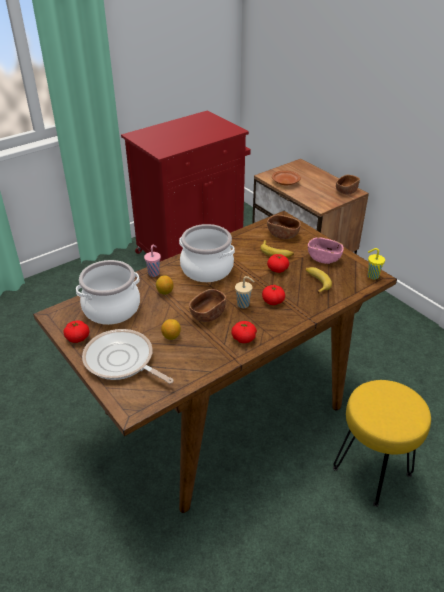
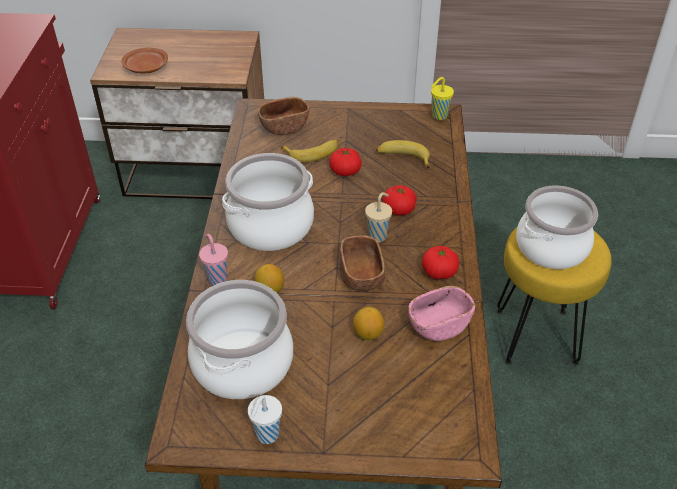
camera: 50 degrees left, 5 degrees up
(77, 338) = (266, 436): tomato -> white cup
(121, 361) = (366, 411): frying pan -> none
(324, 258) = (368, 127): pink bowl -> pink bowl (439, 326)
(346, 191) = (232, 41): brown bowl -> none
(384, 403) = (552, 248): none -> cooking pot

